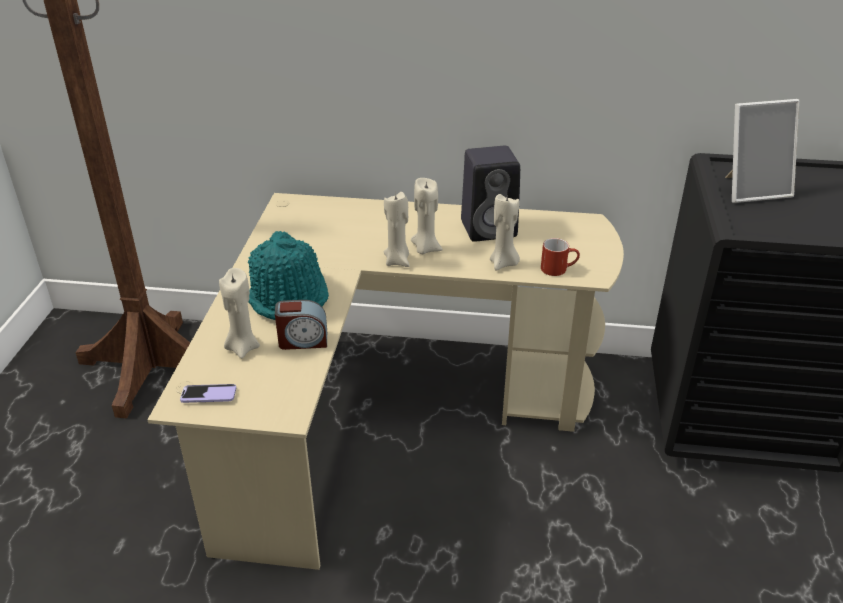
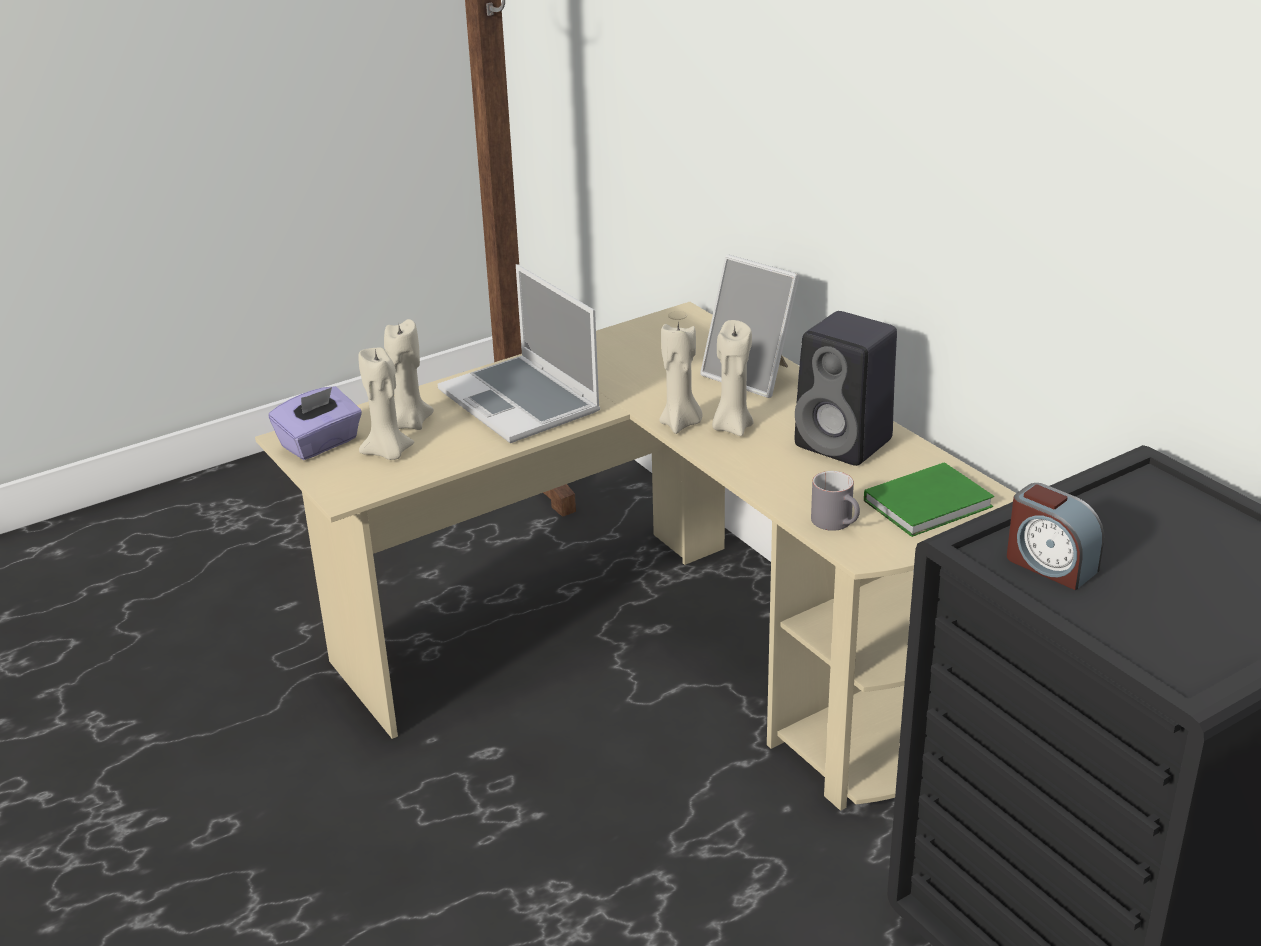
camera: 50 degrees right, 5 degrees down
(208, 395) = (320, 444): phone -> purple tissue box
(289, 296) = (522, 402): turquoise hat -> laptop
(303, 340) = (463, 445): alarm clock -> alarm clock (1050, 564)
(503, 263) = (785, 485): beige candle -> beige candle (388, 453)
(558, 268) = (838, 523): red mug -> grey mug
(575, 237) = (931, 504): none -> green book
(752, 190) = (1123, 521): picture frame -> picture frame (752, 376)

